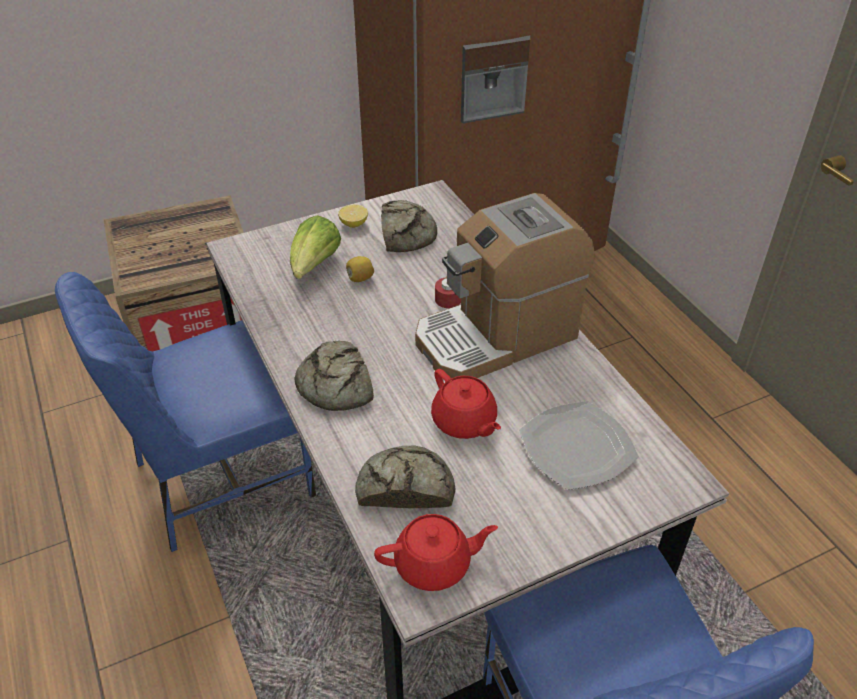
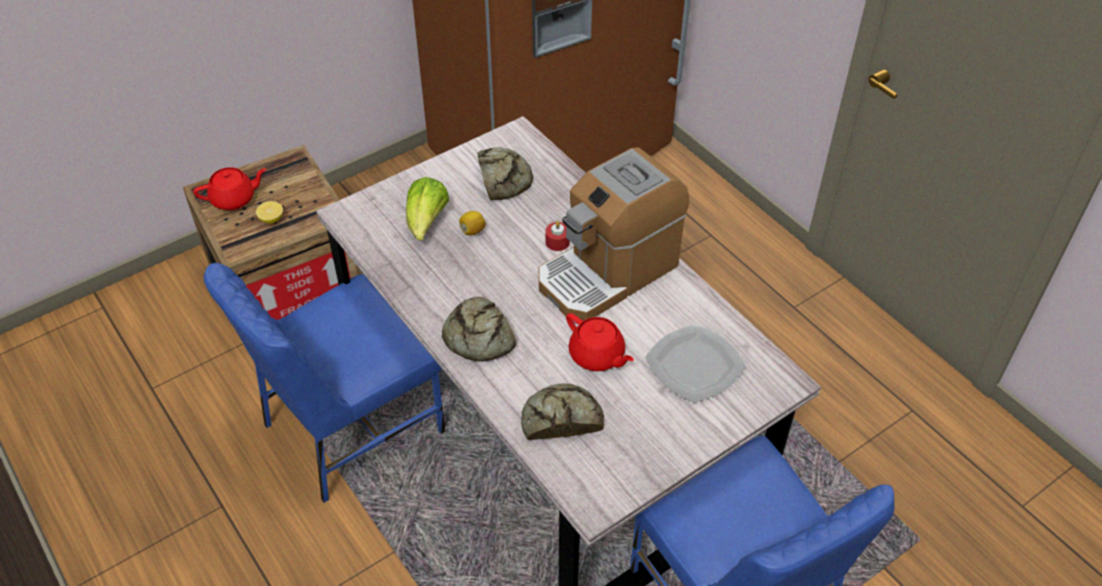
camera: 10 degrees left, 5 degrees up
(354, 224) = (451, 174): lemon -> lemon (271, 219)
(434, 564) = (599, 479): red teapot -> red teapot (234, 199)

